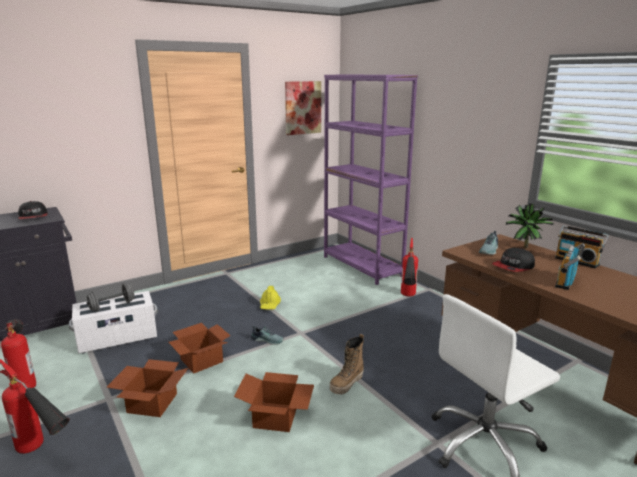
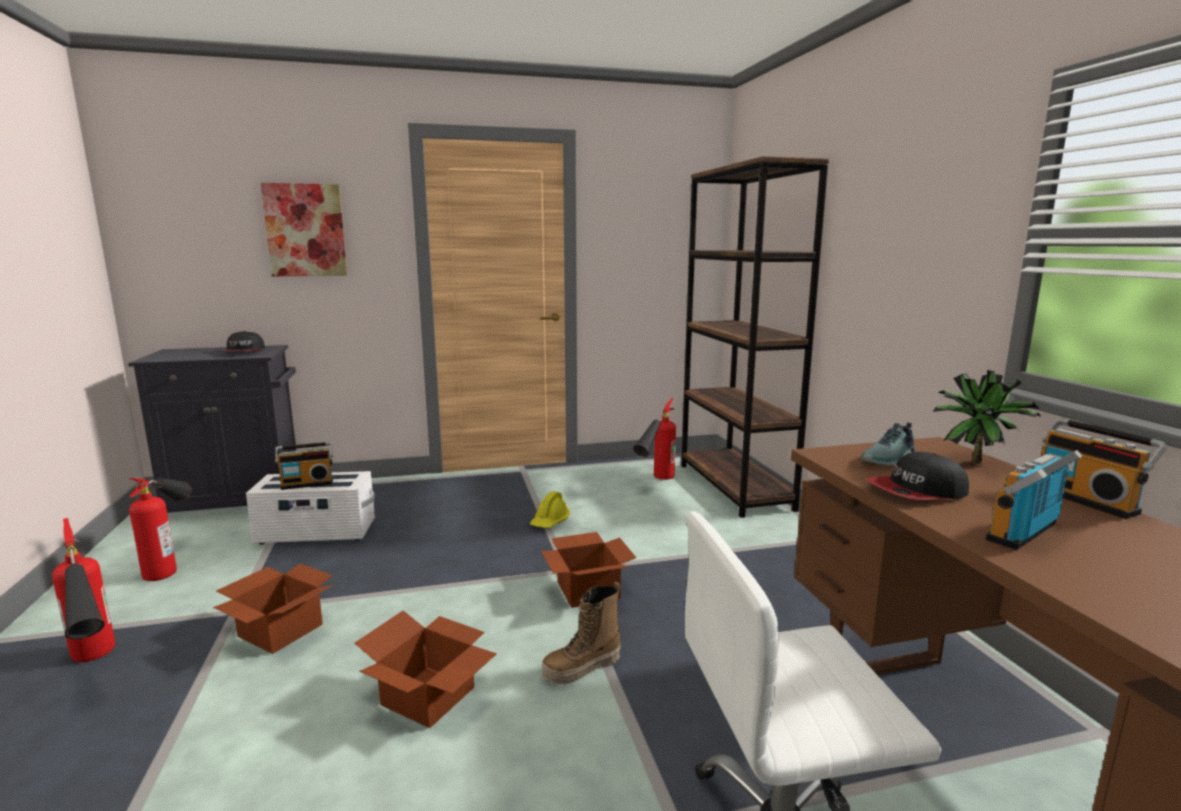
camera: 20 degrees right, 5 degrees down
(112, 306) = (307, 483): grey dumbbell -> radio
(202, 359) = (395, 582): cardboard box -> cardboard box (588, 589)
(267, 340) = (508, 572): shoe -> none
(302, 108) = (662, 229): picture -> picture (305, 230)
(362, 266) = (734, 486): purple bookcase -> brown bookcase
(408, 299) = (782, 548): fire extinguisher -> fire extinguisher (655, 482)

